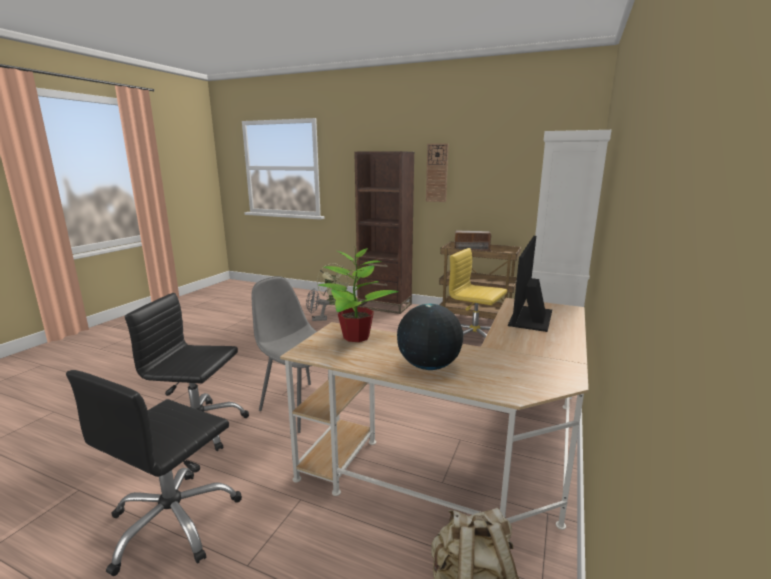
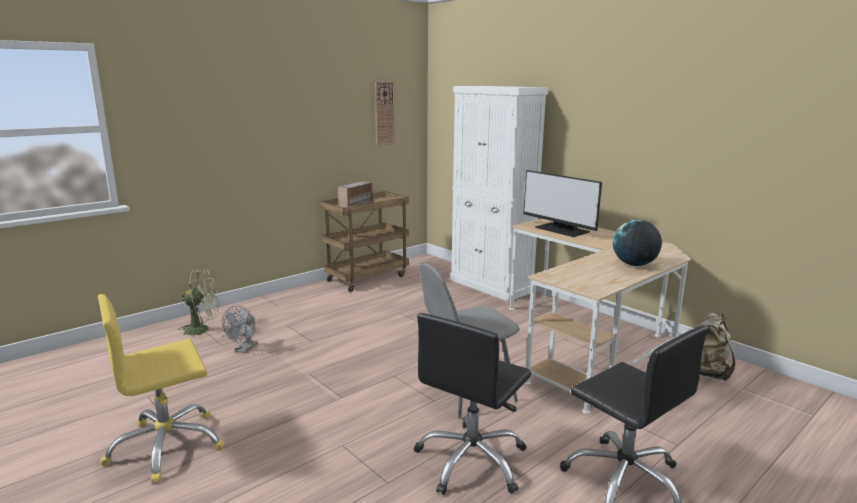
camera: 65 degrees left, 0 degrees up
(355, 337) = (570, 273): potted plant -> none
(384, 306) = (263, 305): brown bookcase -> none
(437, 173) = (294, 122): wall clock -> wall clock (384, 113)
(473, 341) = (411, 291): yellow office chair -> yellow office chair (166, 446)

